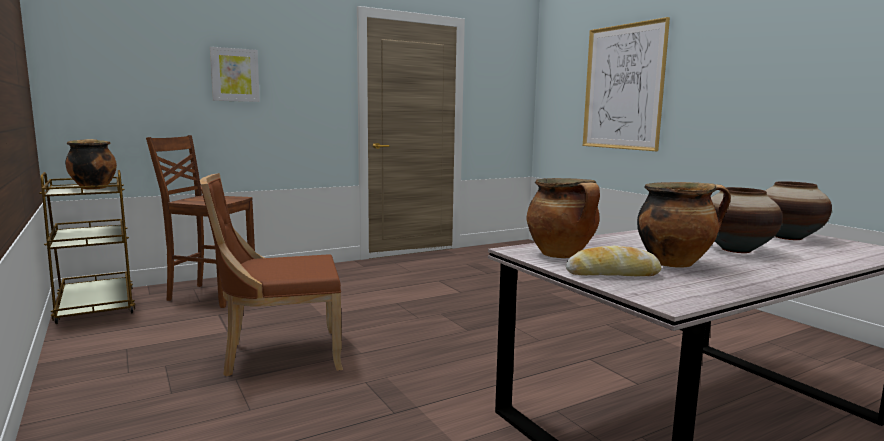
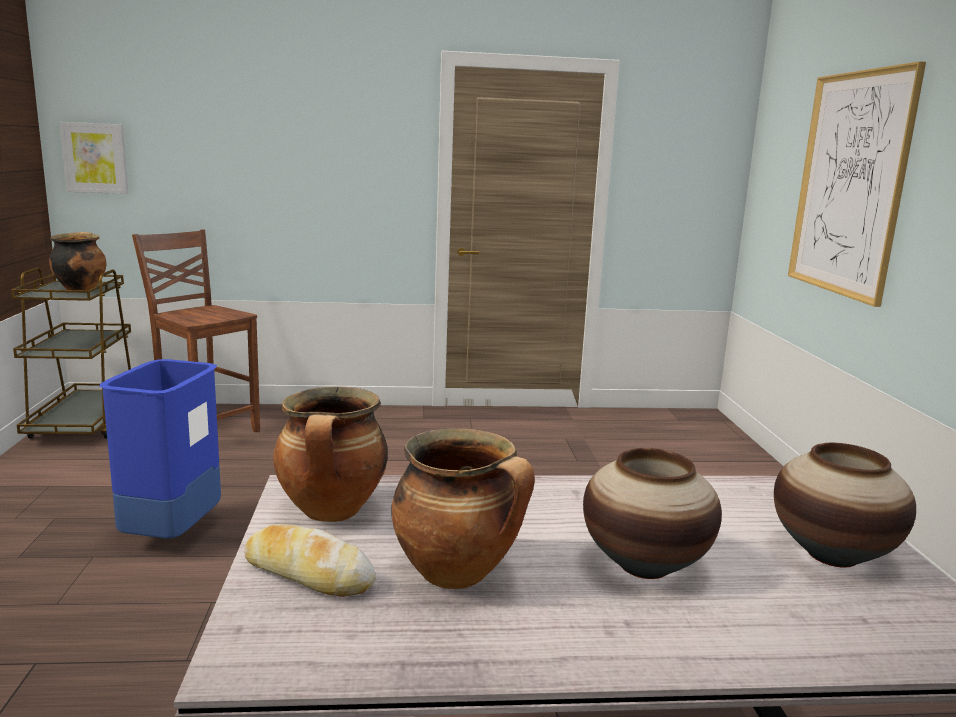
camera: 25 degrees right, 5 degrees up
(235, 75) = (268, 152): picture -> picture (95, 158)
(279, 355) = (172, 534): brown chair -> blue trash can

